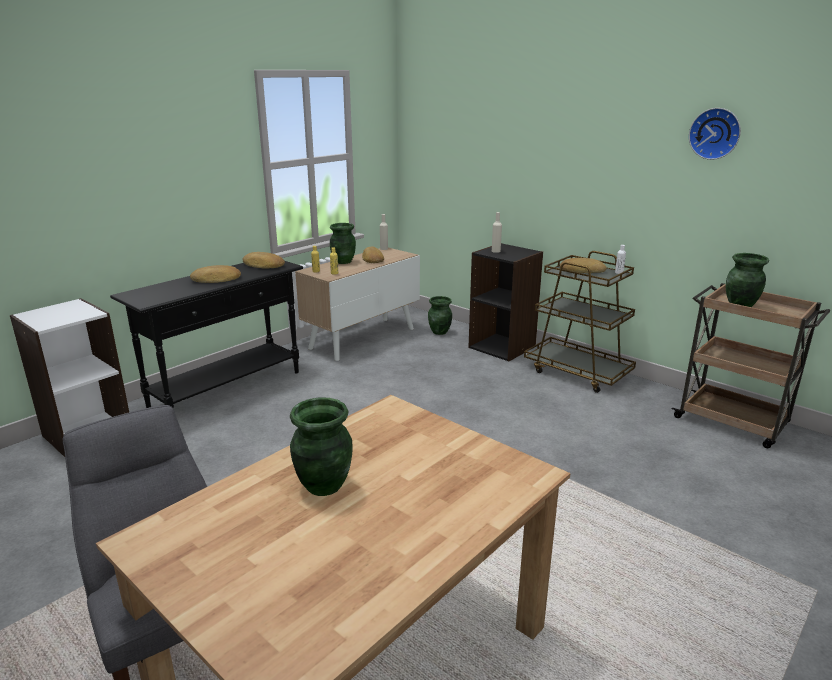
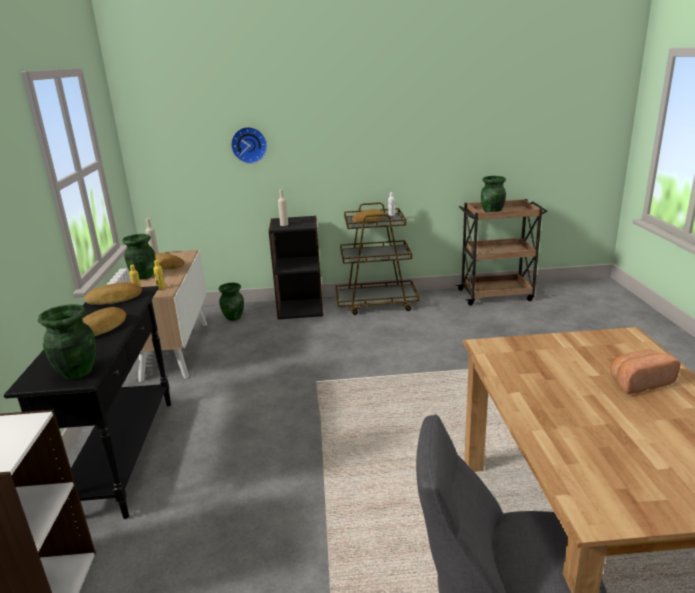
camera: 45 degrees left, 0 degrees up
(323, 485) = (578, 407): green vase -> green vase (76, 372)
(421, 506) = (639, 382): none -> bread
(715, 133) = (441, 97): wall clock -> wall clock (249, 145)

